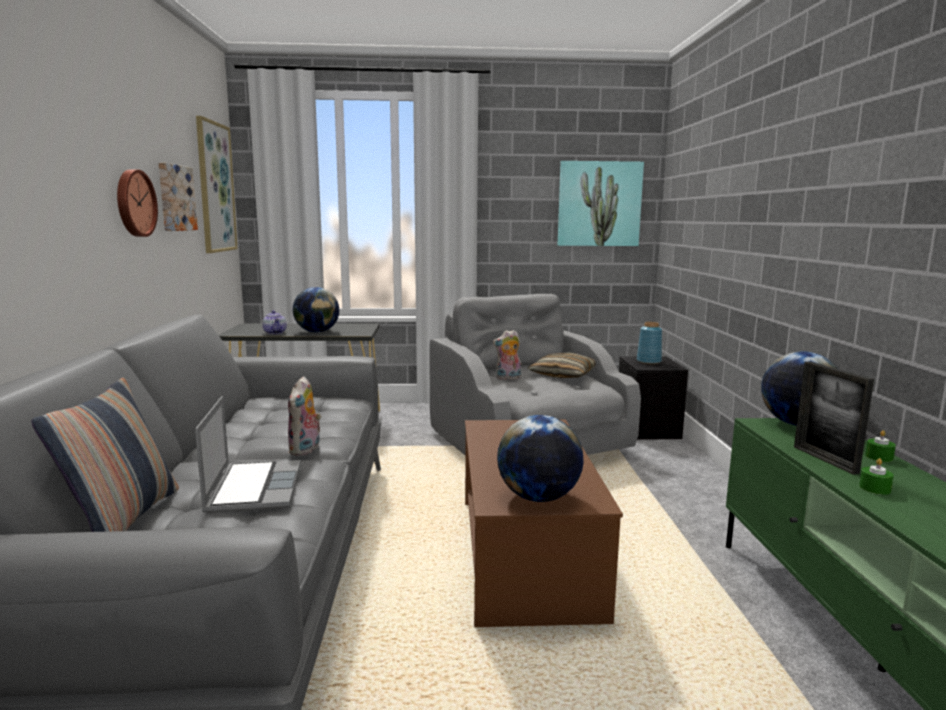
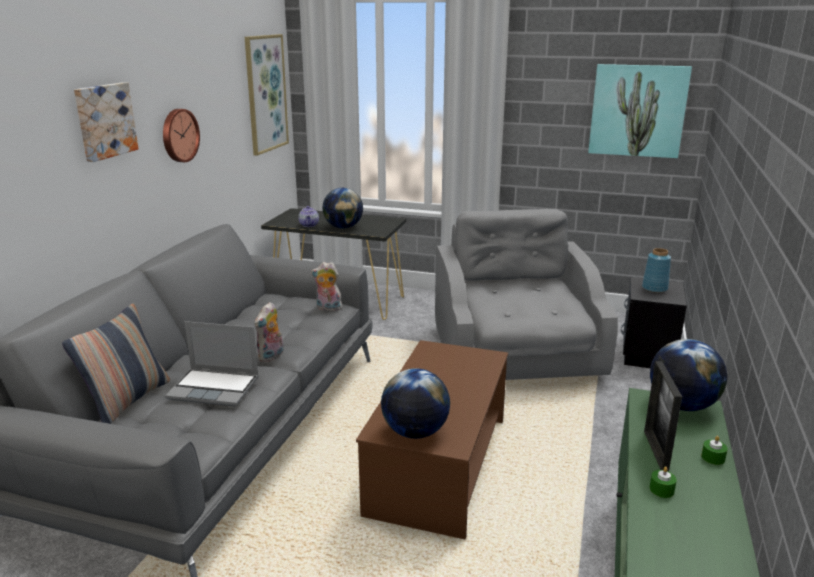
camera: 20 degrees right, 10 degrees up
(175, 198) = (220, 117): picture -> picture (104, 121)
(253, 488) = (215, 388): laptop -> laptop turned 90 degrees clockwise
(508, 378) = (495, 294): plush toy -> plush toy (328, 308)
(563, 375) = (552, 295): pillow -> none

